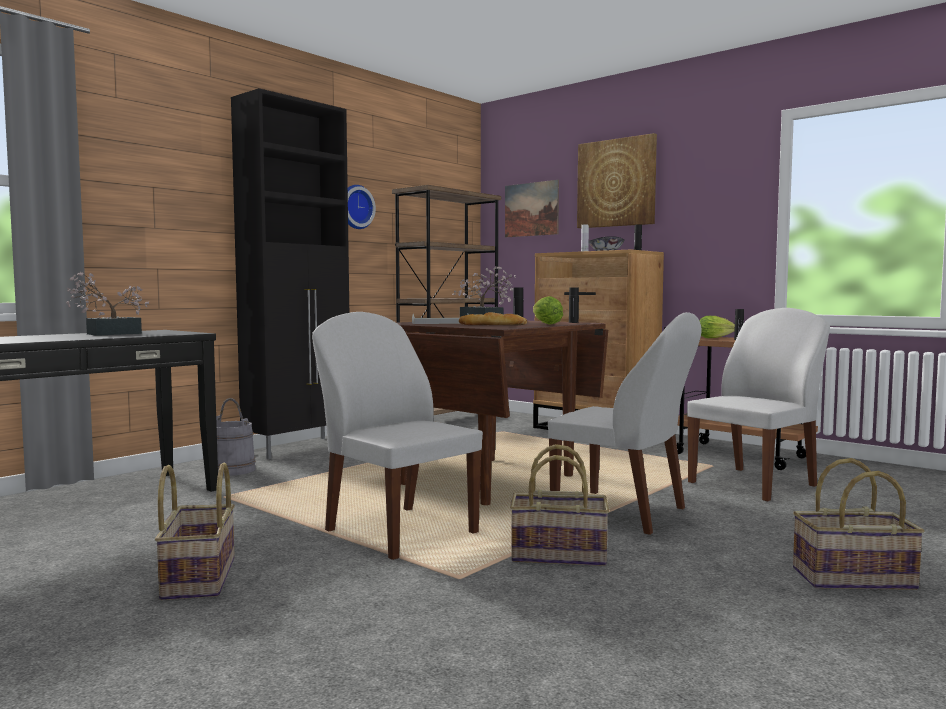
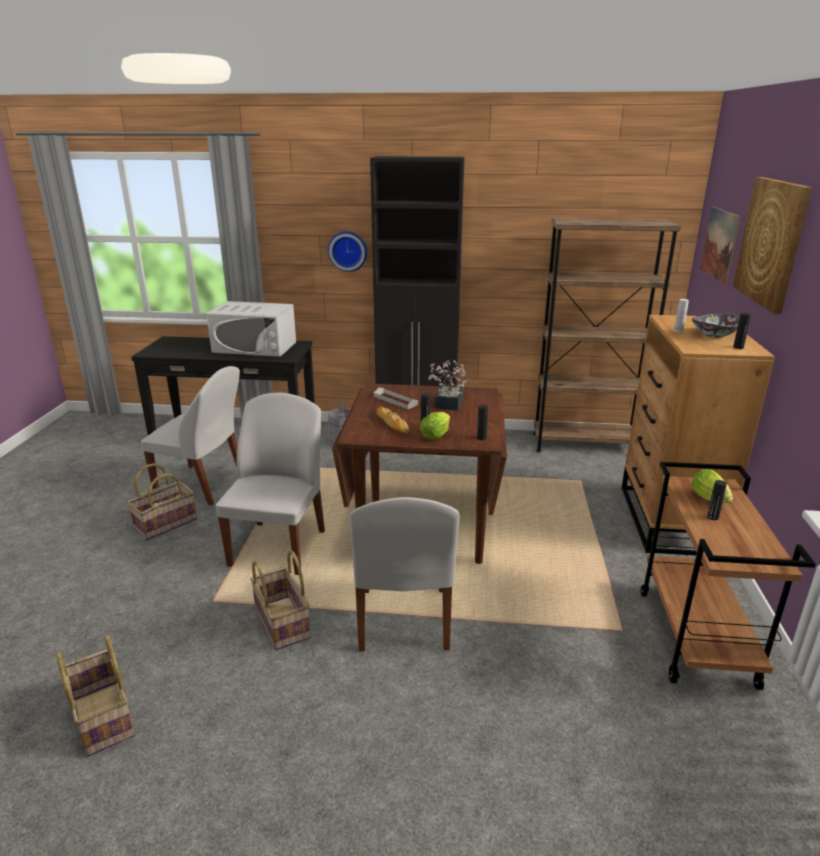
camera: 55 degrees right, 20 degrees up
(107, 334) = (255, 347): potted plant -> white microwave
(355, 207) = (506, 237): wall clock -> wall clock (348, 251)
(754, 484) = (584, 674): white chair -> white chair (203, 485)
(853, 579) = (337, 795): basket -> basket (102, 718)

